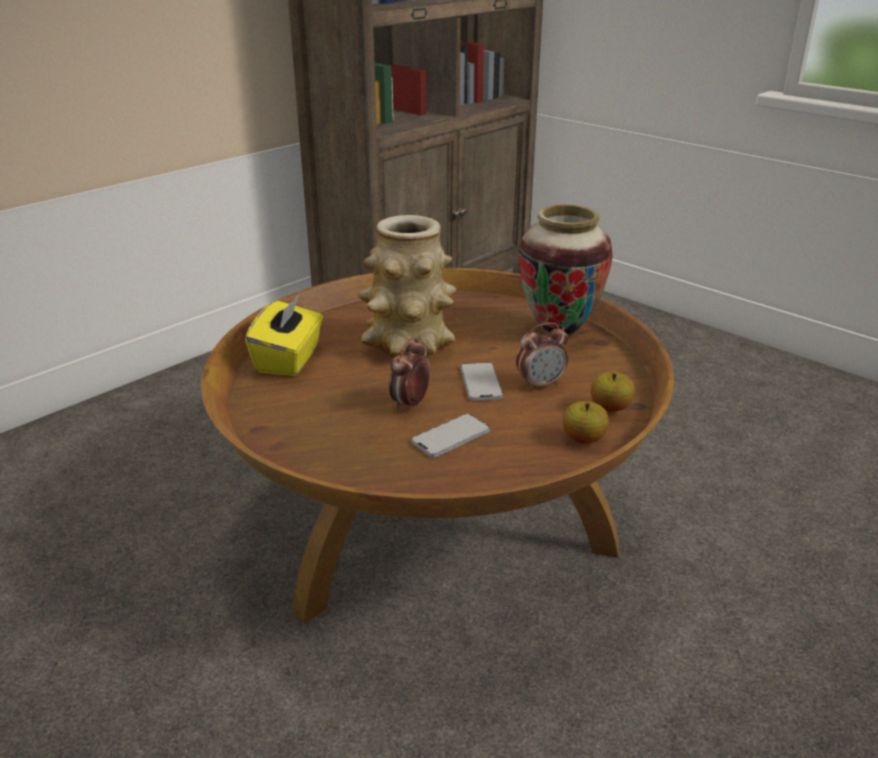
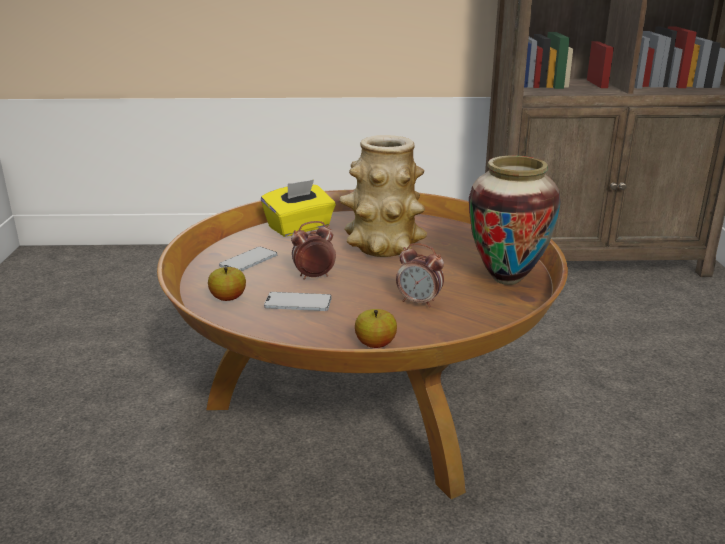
camera: 45 degrees right, 5 degrees down
(481, 383) = (381, 284): phone -> phone (248, 261)
(610, 408) = (434, 336): apple -> apple (228, 298)

